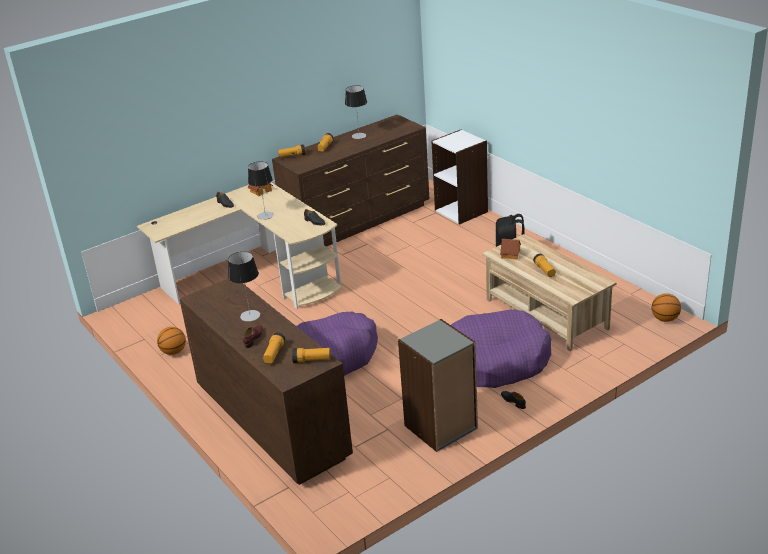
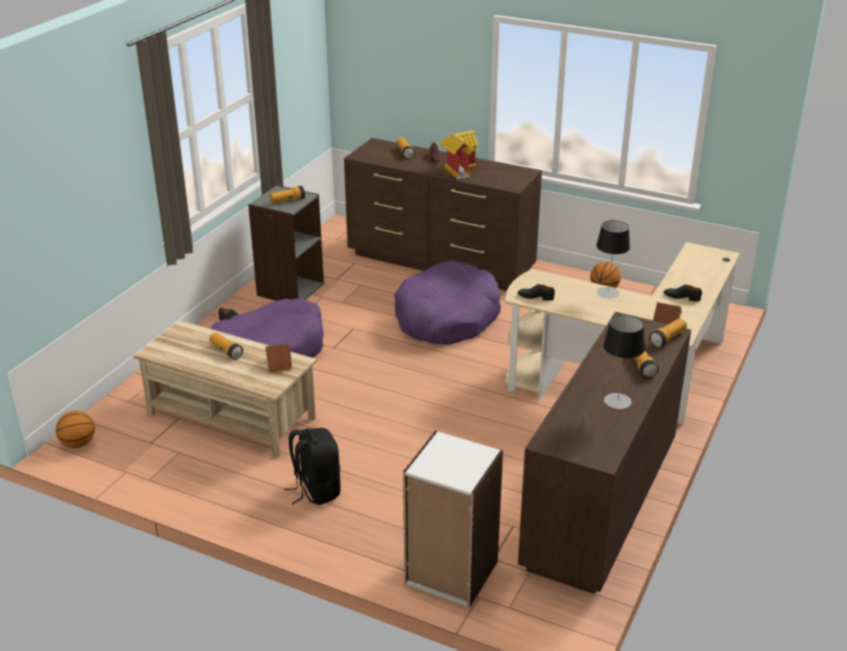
camera: 150 degrees right, 0 degrees up
(250, 315) = (459, 170): table lamp -> toy house
(311, 360) = (370, 155): flashlight -> flashlight (287, 201)

